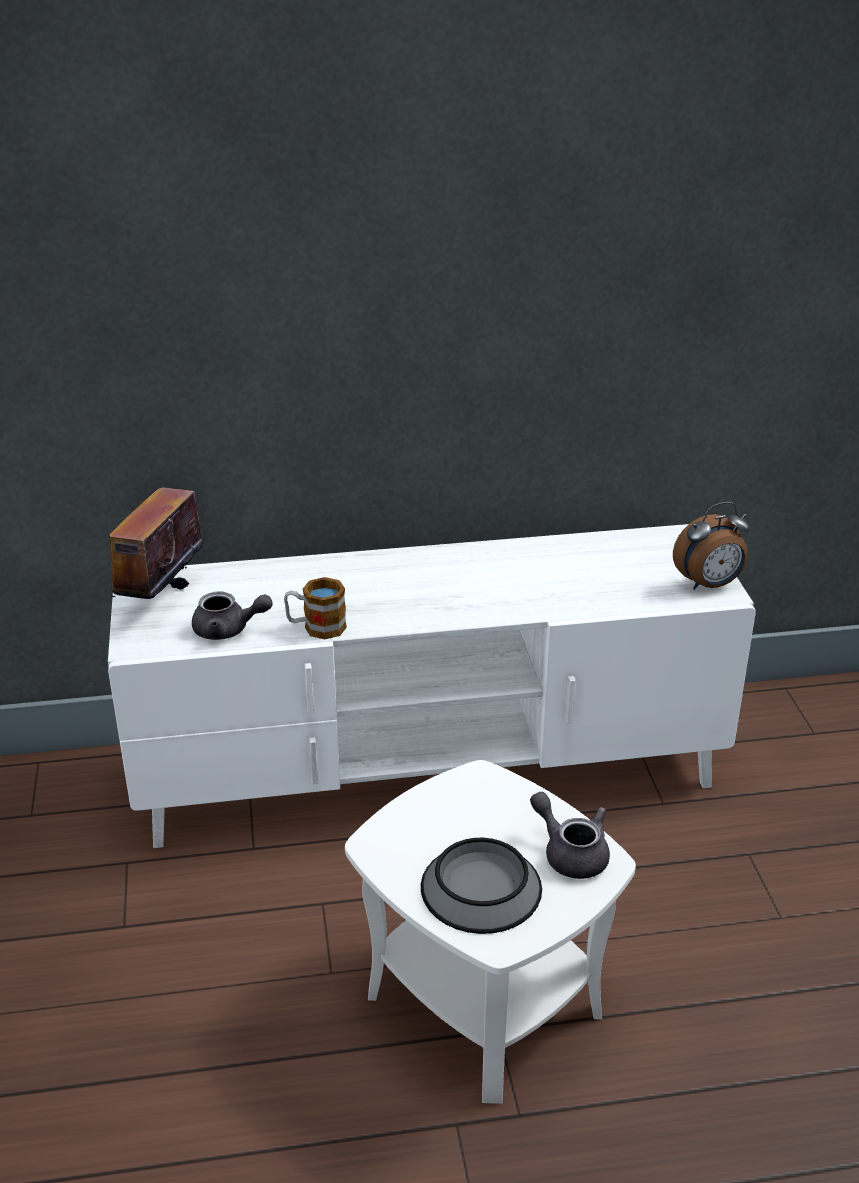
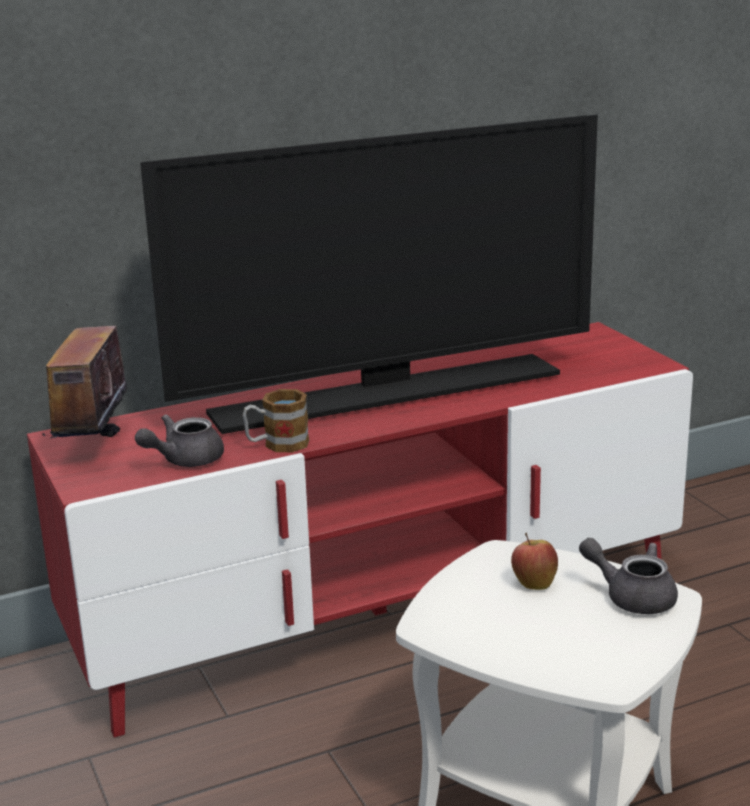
camera: 15 degrees left, 10 degrees down
(228, 630) = (184, 460): grey teapot -> grey teapot turned 150 degrees clockwise
(429, 771) = (381, 614): white tv stand -> red tv stand
(445, 582) = (387, 393): none -> television
(481, 888) = (562, 641): bowl -> none
(491, 818) = (534, 583): none -> apple
(709, 585) = (639, 361): alarm clock -> none

